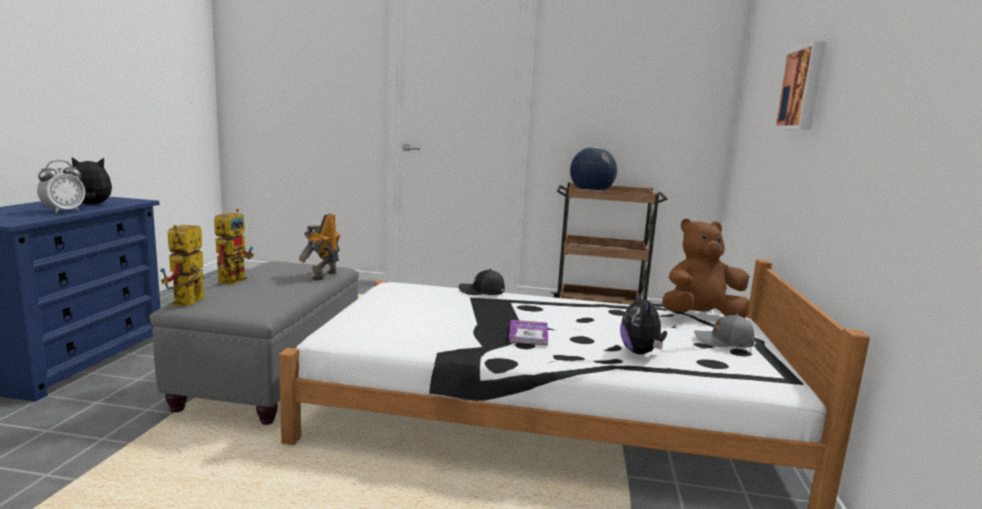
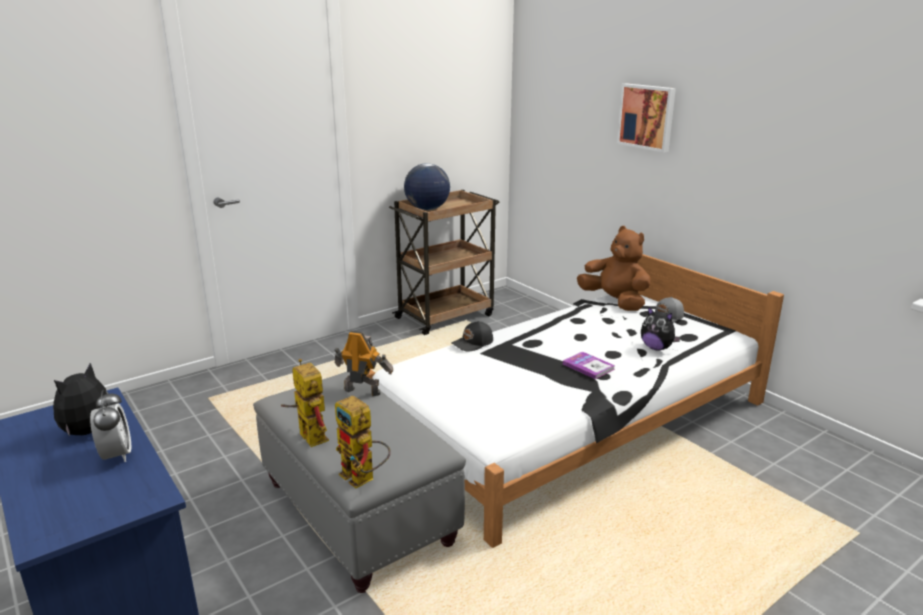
camera: 45 degrees left, 10 degrees up
(322, 276) = (362, 390): toy robot -> toy robot turned 135 degrees clockwise
(700, 316) = (615, 302): brown plush toy -> brown plush toy turned 105 degrees clockwise

